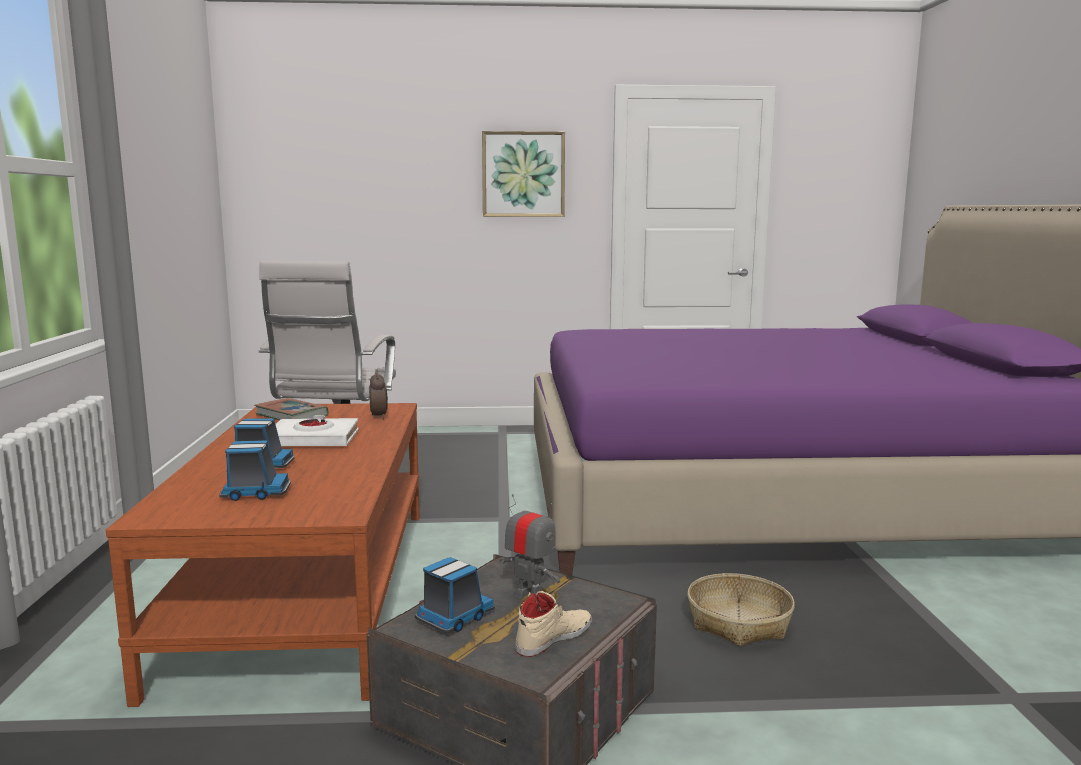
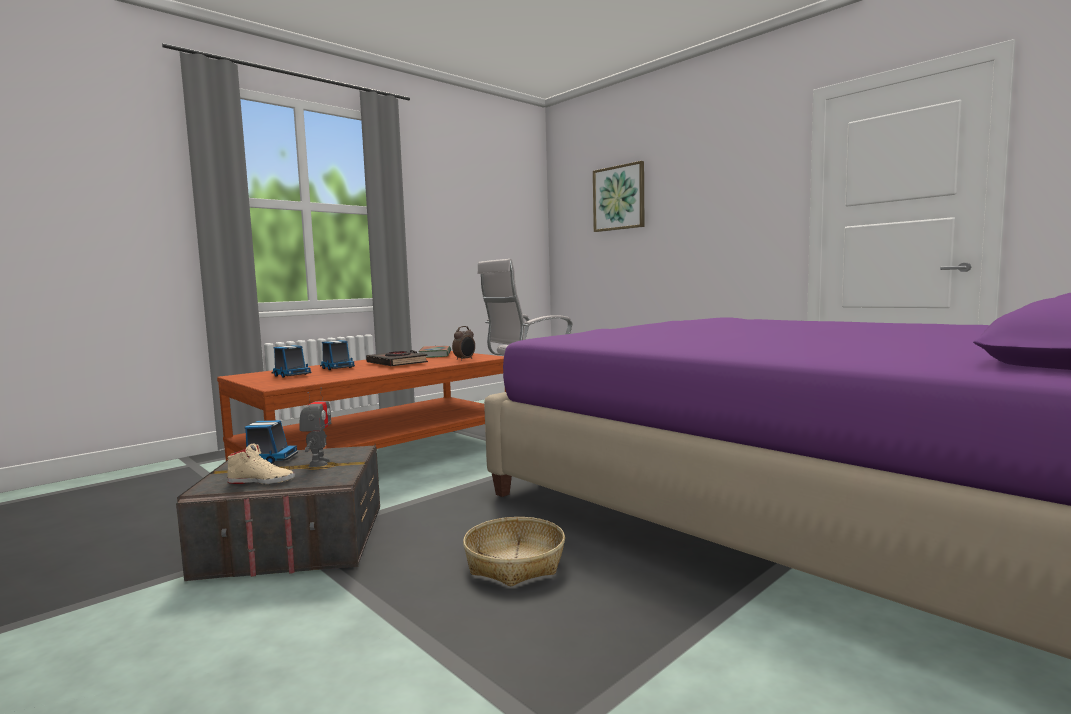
camera: 50 degrees right, 5 degrees down
(313, 439) = (397, 363): white book -> black book
(523, 174) = (730, 189): picture -> picture (619, 198)

